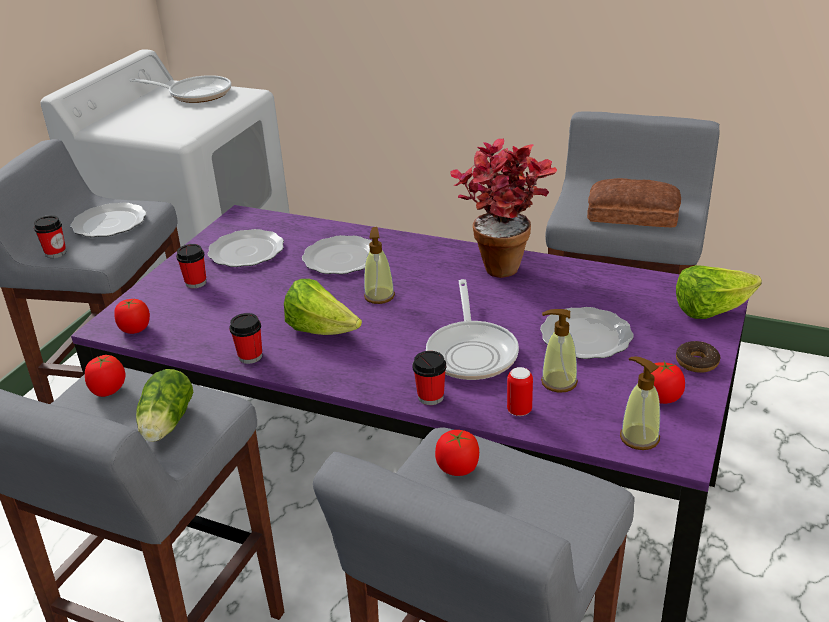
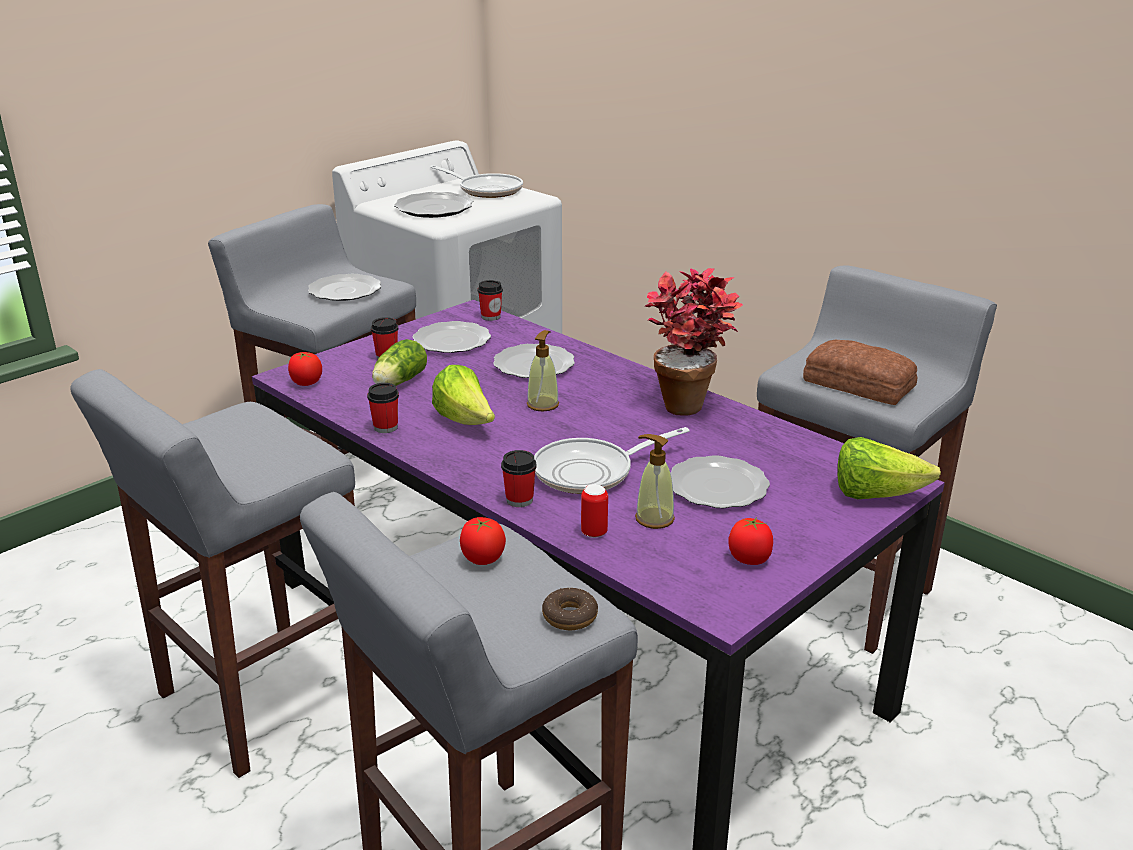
camera: 20 degrees right, 5 degrees down
(55, 253) = (282, 305): cup -> cup (491, 317)
(108, 390) = (240, 422): tomato -> none
(160, 122) = (434, 208): none -> plate
(166, 425) = (264, 459): lettuce -> lettuce (398, 382)
(472, 352) = (591, 472): frying pan -> frying pan turned 45 degrees clockwise
(639, 437) = (693, 586): soap dispenser -> none
(696, 362) = (815, 537): donut -> donut (570, 616)

